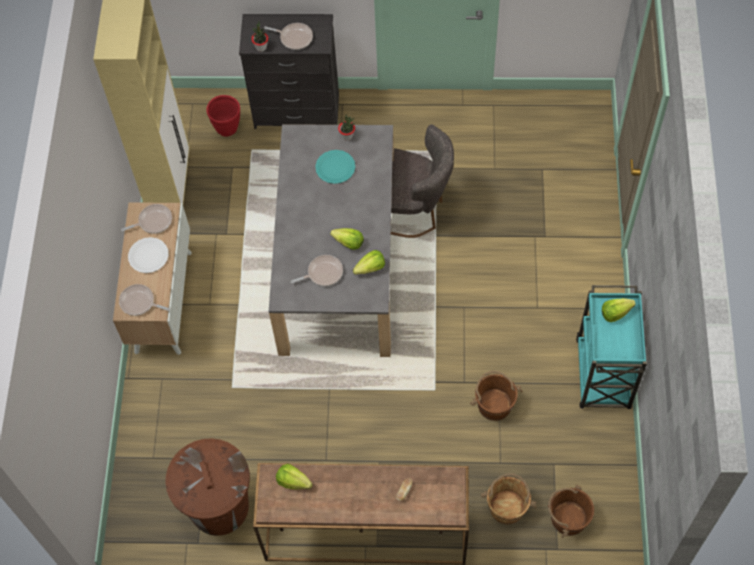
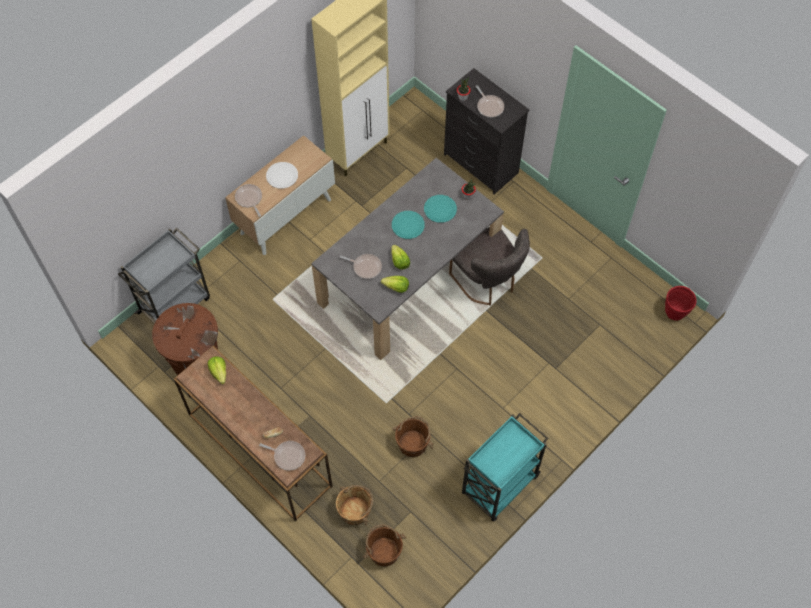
camera: 40 degrees right, 0 degrees up
(141, 472) = (175, 304): none -> grey cart
(153, 221) = (305, 157): frying pan -> frying pan (287, 456)
(227, 128) = (427, 142): red planter -> red planter (675, 313)
(321, 205) = (408, 225): none -> turquoise plate
(615, 313) = (516, 443): lettuce -> none

